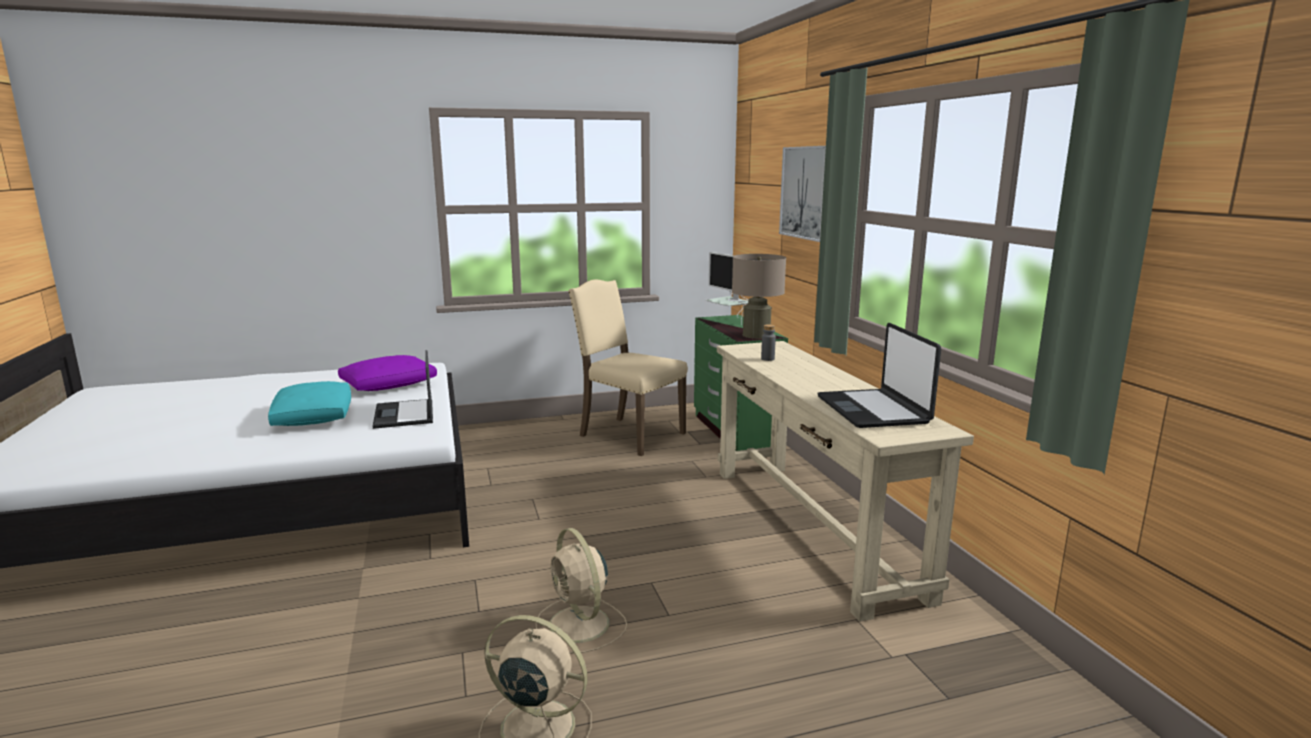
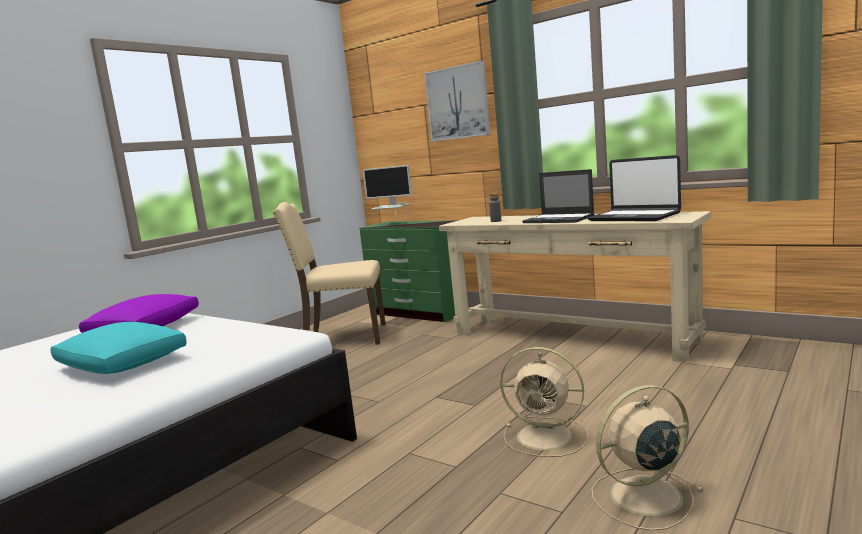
camera: 35 degrees left, 5 degrees down
(404, 414) = (229, 334): laptop -> laptop (559, 219)
(756, 335) = (435, 223): beige table lamp -> none

